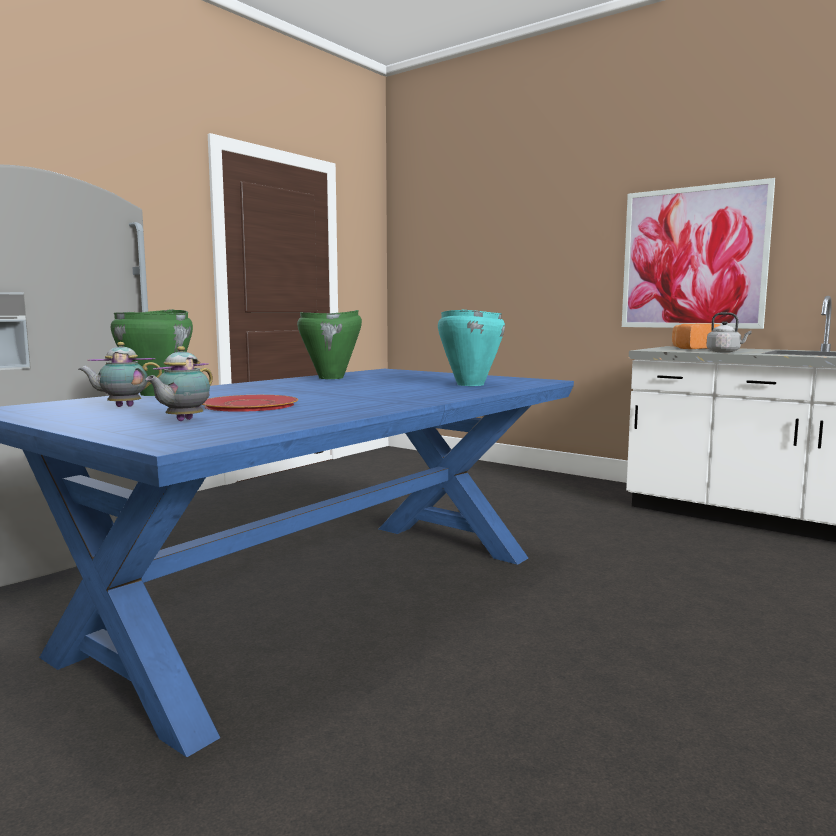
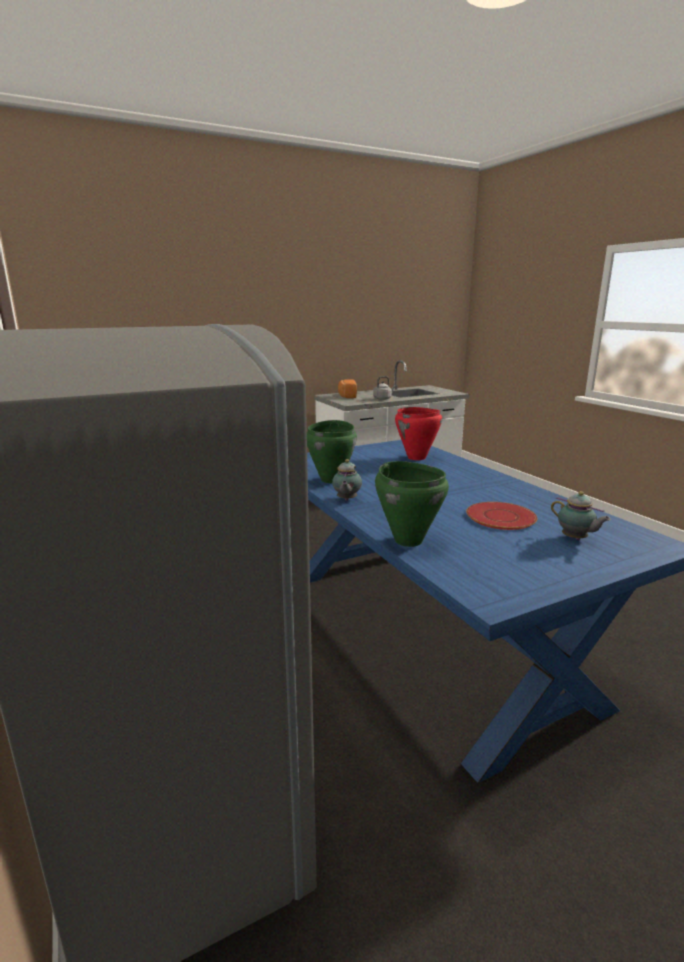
camera: 65 degrees left, 10 degrees up
(122, 406) = (492, 555): teapot -> teapot (346, 500)
(469, 384) = (416, 458): turquoise cooking pot -> red cooking pot
(693, 258) = (324, 336): picture -> none

